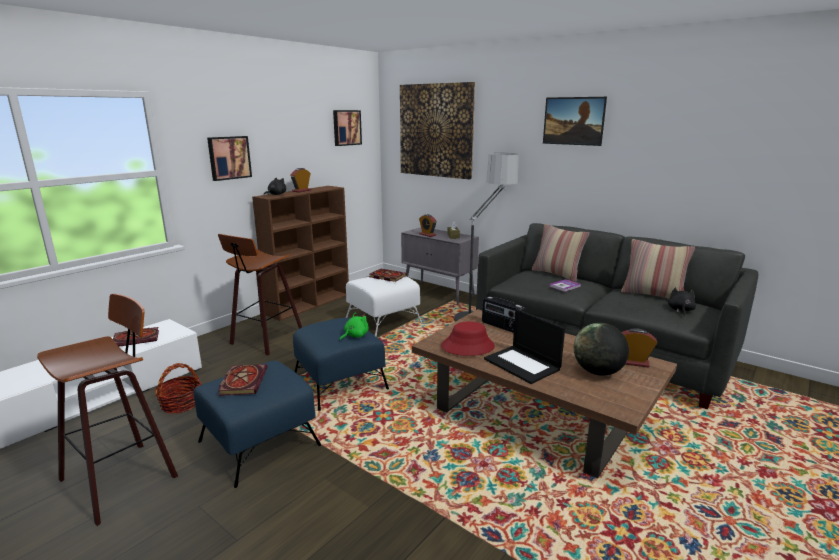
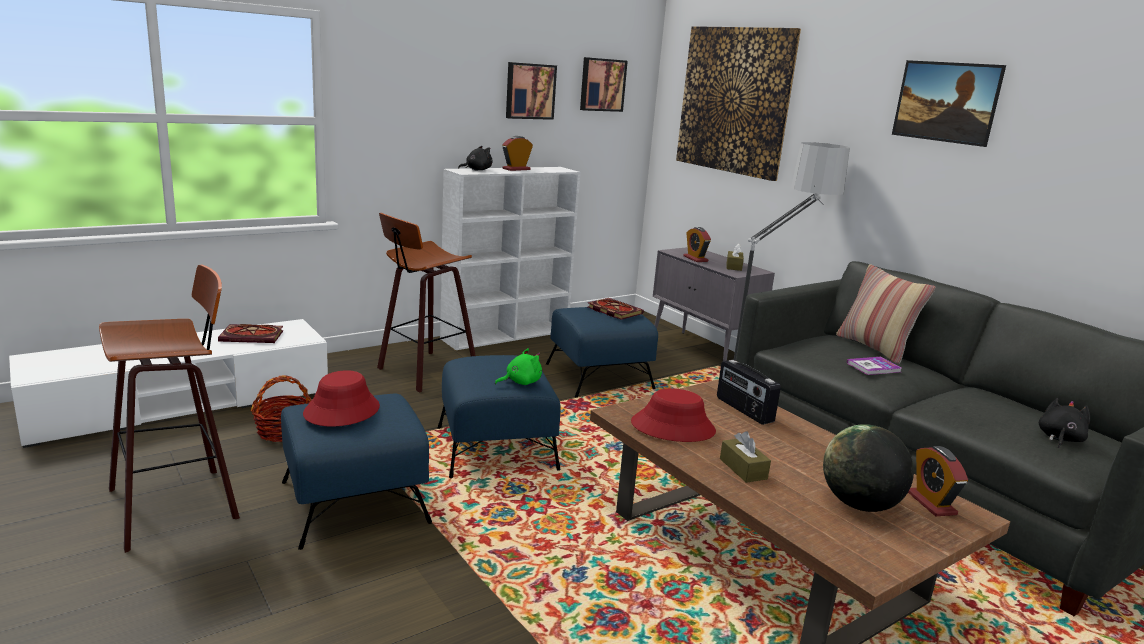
camera: 15 degrees right, 0 degrees up
(229, 157) = (418, 110): picture -> picture (529, 91)
(243, 381) = (341, 411): book -> red hat
(309, 304) = (507, 334): brown bookcase -> white bookcase
(384, 321) = (600, 376): white ottoman -> blue ottoman
(523, 364) = (743, 469): laptop -> brown tissue box
(633, 362) = (931, 503): alarm clock -> alarm clock turned 135 degrees counterclockwise
(653, 295) = (1025, 407): pillow -> none

